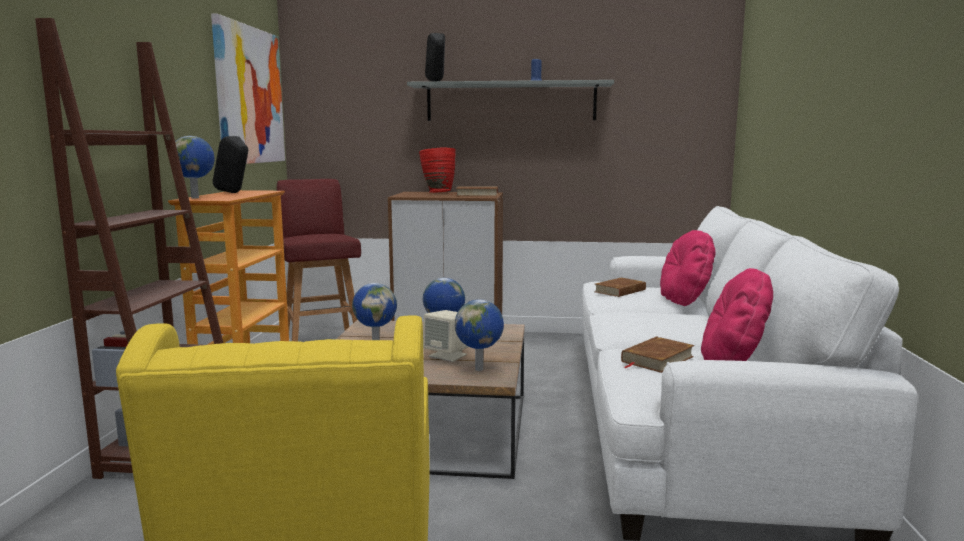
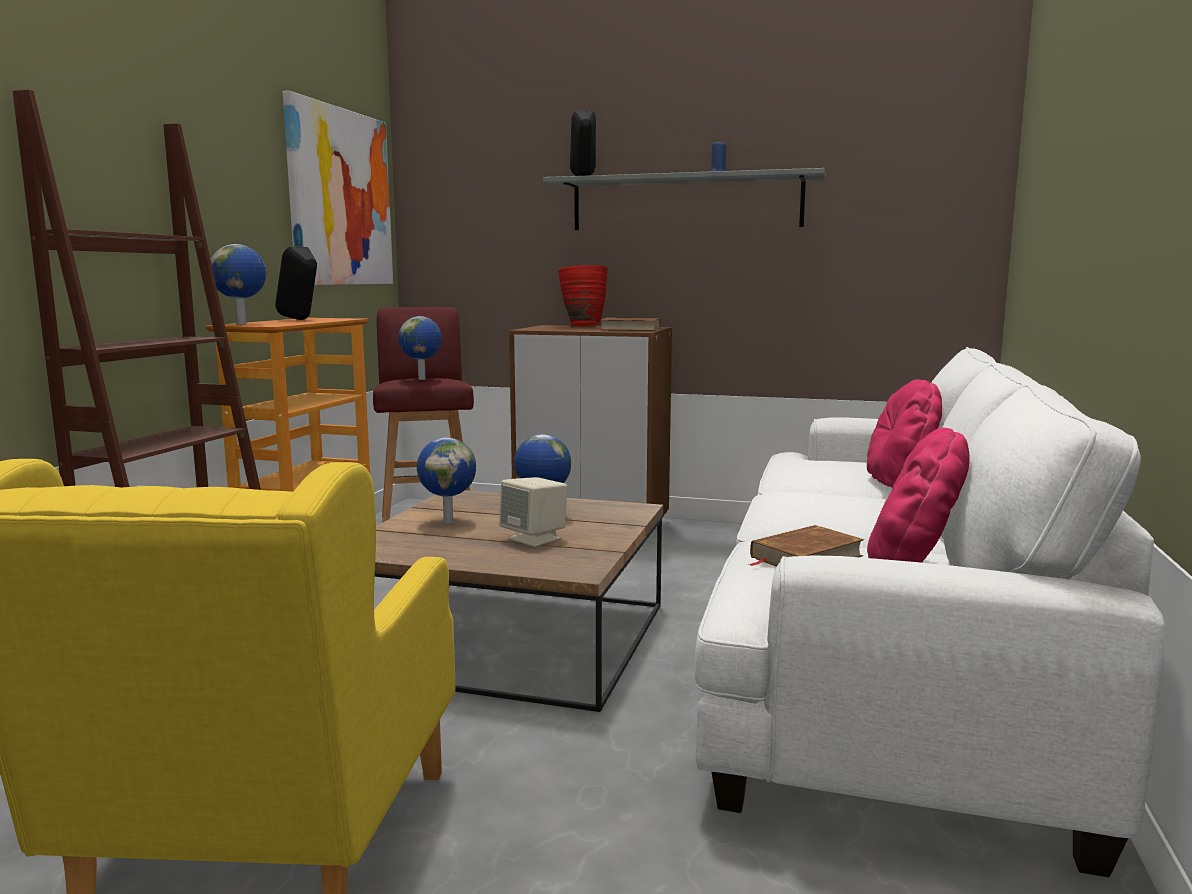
camera: 10 degrees right, 0 degrees up
(480, 369) = (565, 558): globe -> globe (422, 379)
(620, 291) = (814, 465): brown book -> none

